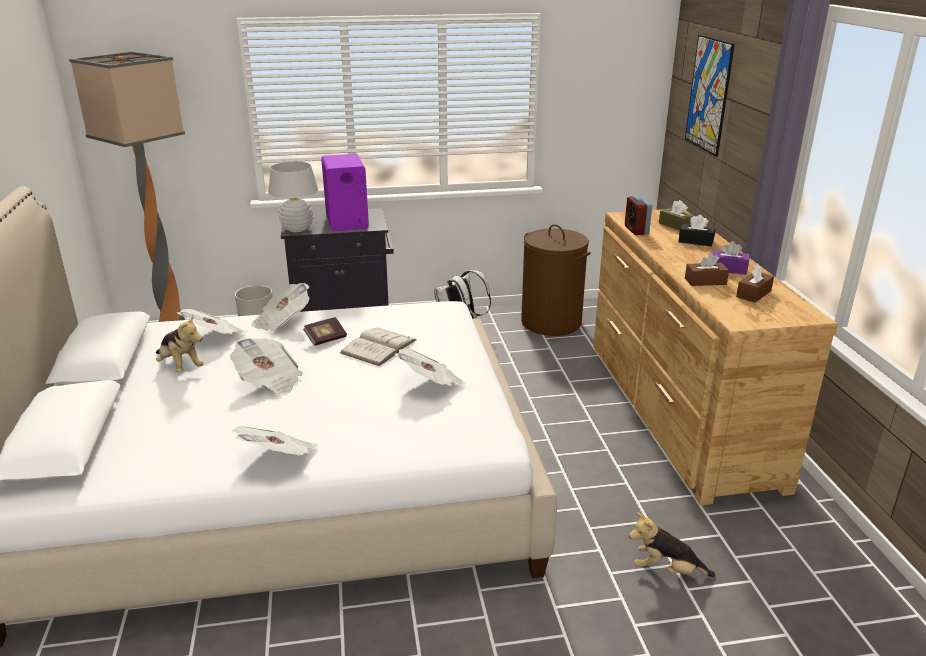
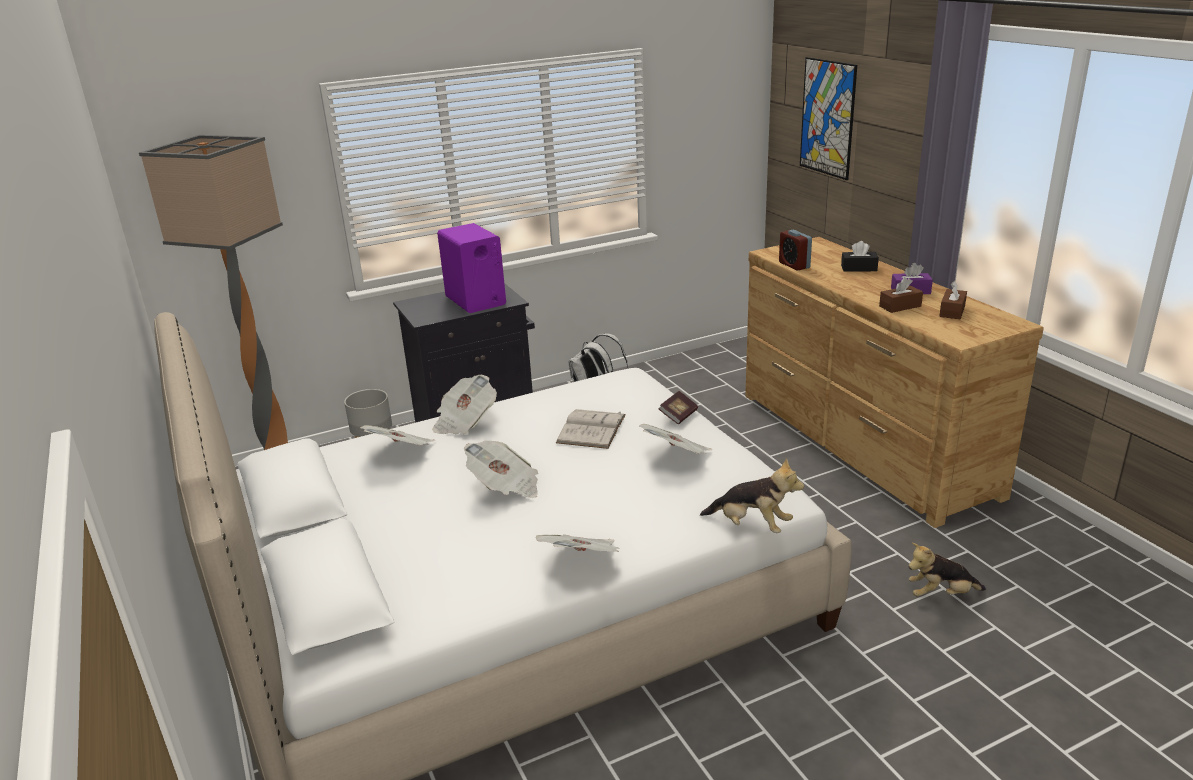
camera: 15 degrees left, 0 degrees up
(180, 366) = (390, 490): plush toy -> plush toy (751, 525)
(297, 229) = (427, 317): white table lamp -> none
(325, 339) = (528, 431): book -> book (678, 415)
(551, 322) = (685, 377): brown laundry basket -> none
(675, 225) = (827, 255): brown tissue box -> none

